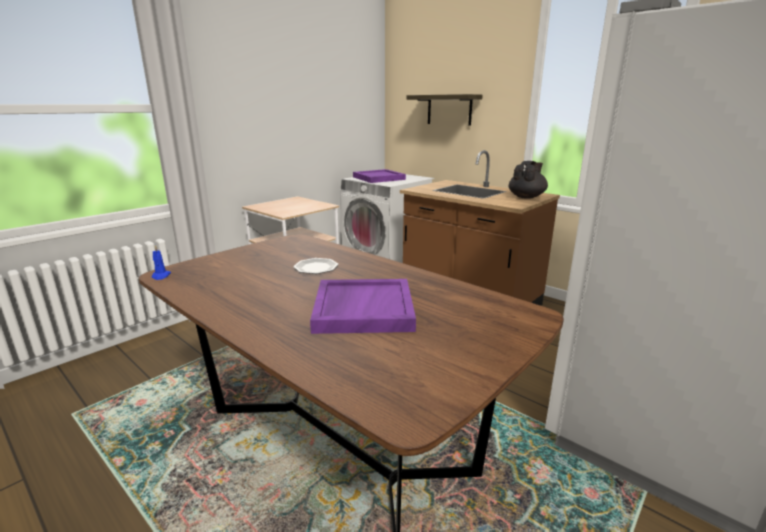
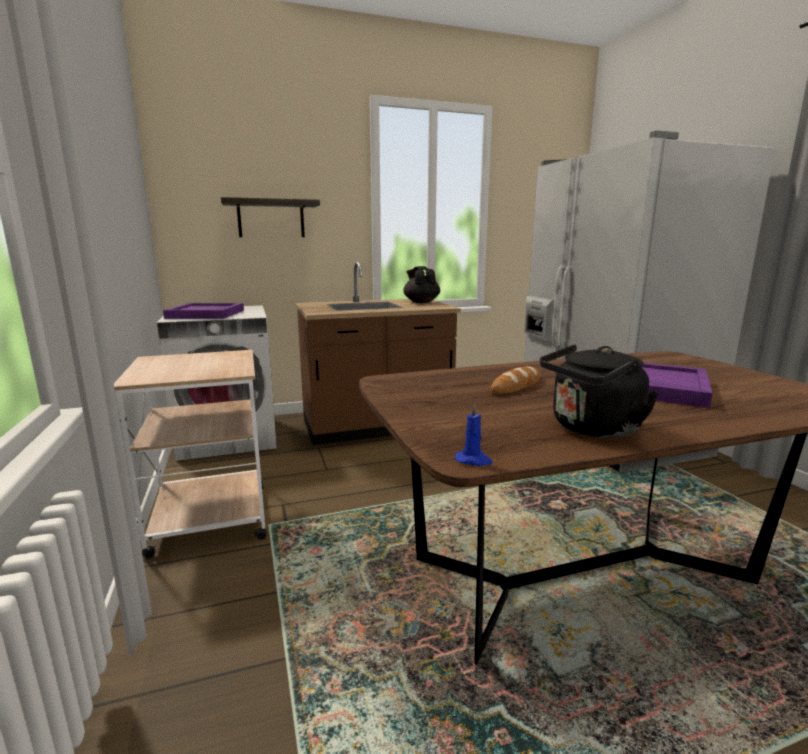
camera: 60 degrees left, 5 degrees down
(226, 296) = (591, 429): none -> black kettle
(316, 268) = (516, 385): plate -> bread

